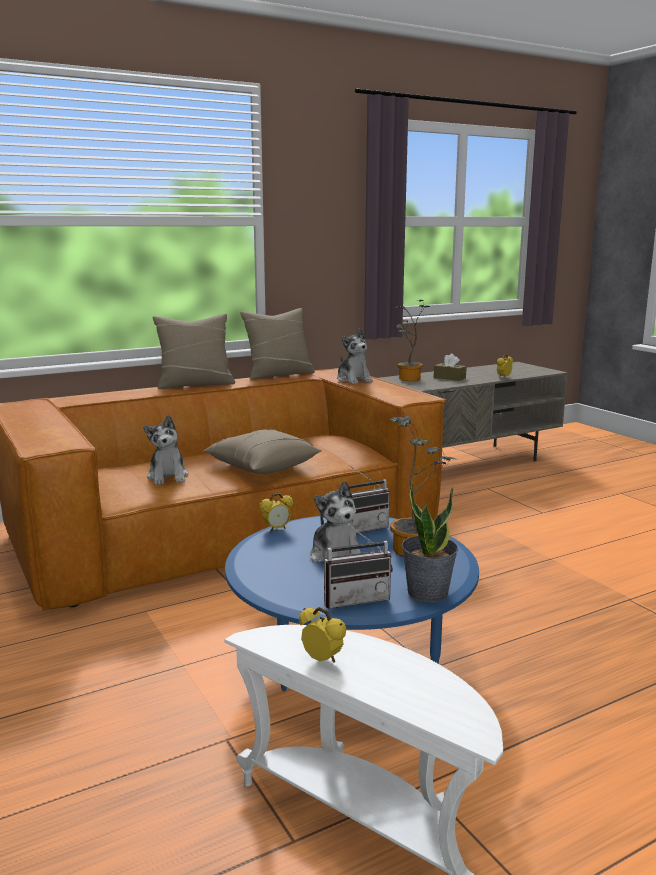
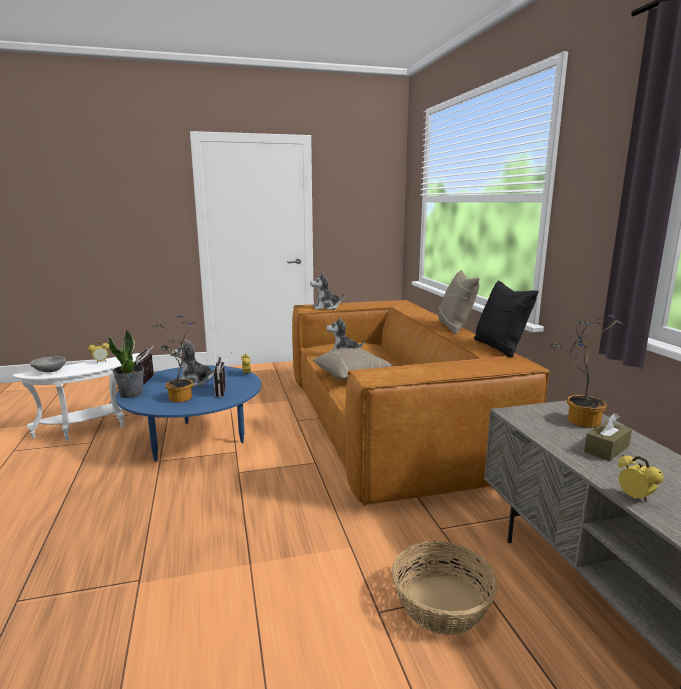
camera: 105 degrees right, 0 degrees up
(279, 374) = (500, 347): beige pillow -> black pillow
(354, 380) = (466, 365): plush toy -> plush toy (326, 307)
(434, 704) = (49, 371): none -> grey bowl
(515, 497) = (442, 605): none -> basket

